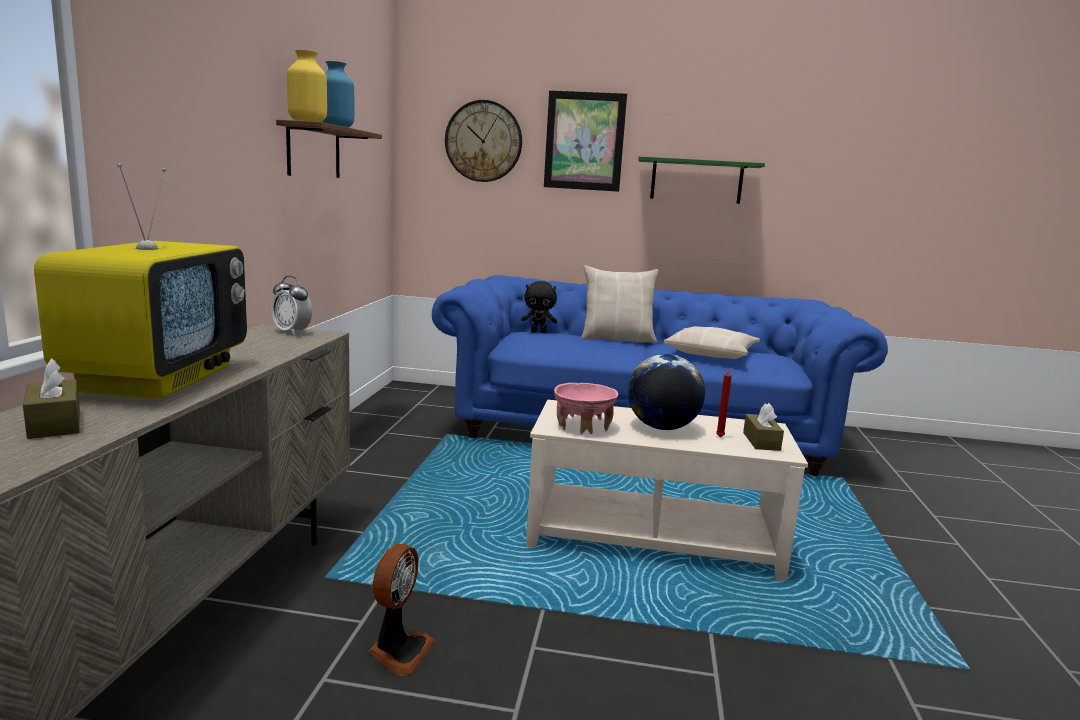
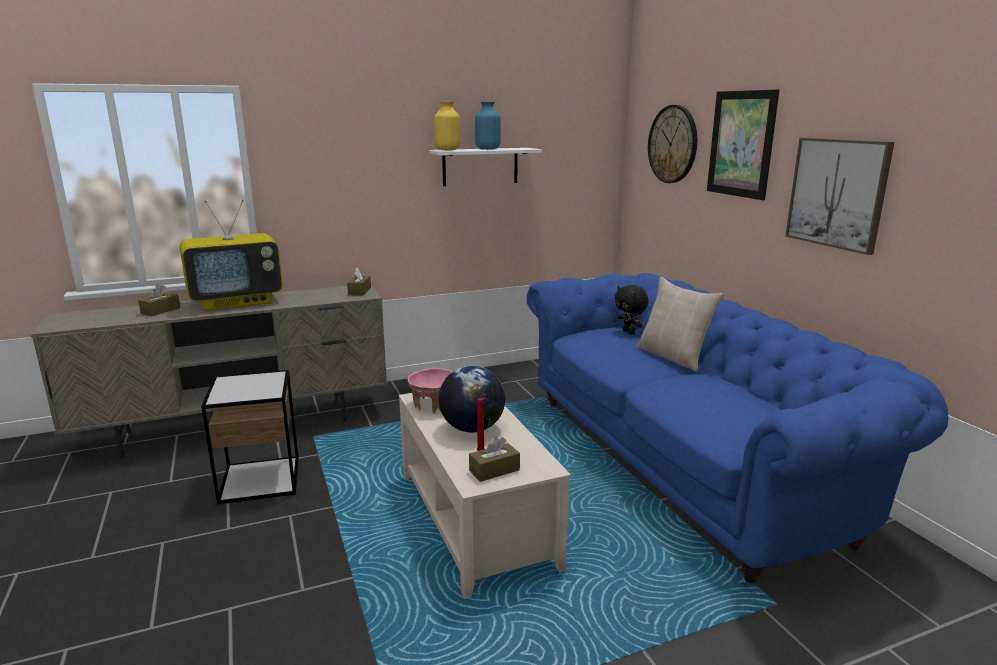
camera: 60 degrees right, 5 degrees up
(292, 332) = (359, 291): alarm clock -> brown tissue box
(314, 151) = (480, 166): brown shelf -> white shelf
(399, 651) = (260, 479): fan -> side table
(696, 181) = (837, 193): green shelf -> picture
(711, 353) = (713, 397): beige pillow -> none

